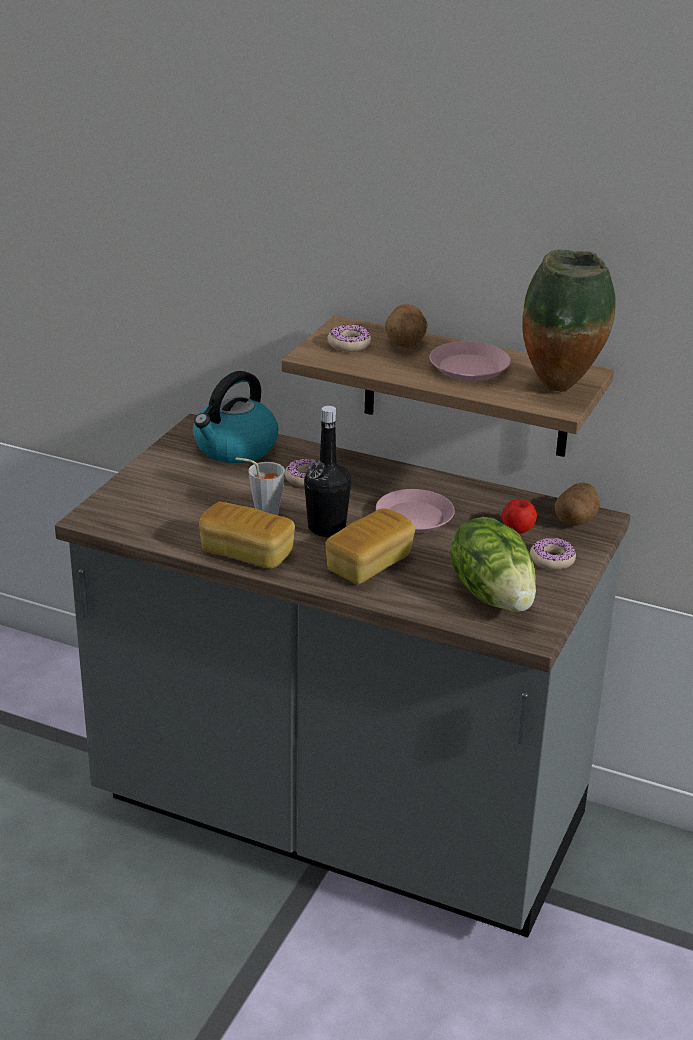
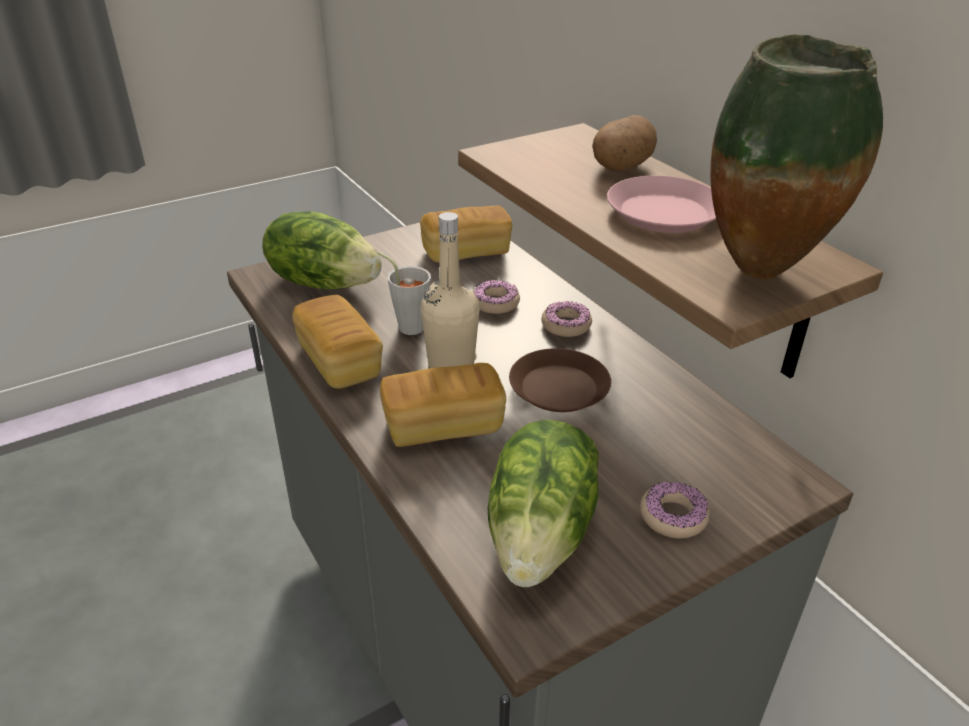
camera: 35 degrees right, 5 degrees up
(153, 506) = (324, 282): none -> lettuce
(235, 448) = (466, 252): kettle -> bread
(326, 528) = (451, 364): black bottle -> beige bottle
(349, 344) = (553, 153): donut -> donut (566, 325)
(414, 517) = (559, 387): pink plate -> brown plate
(518, 530) = (669, 453): apple -> none
(576, 520) = (762, 470): potato -> none

